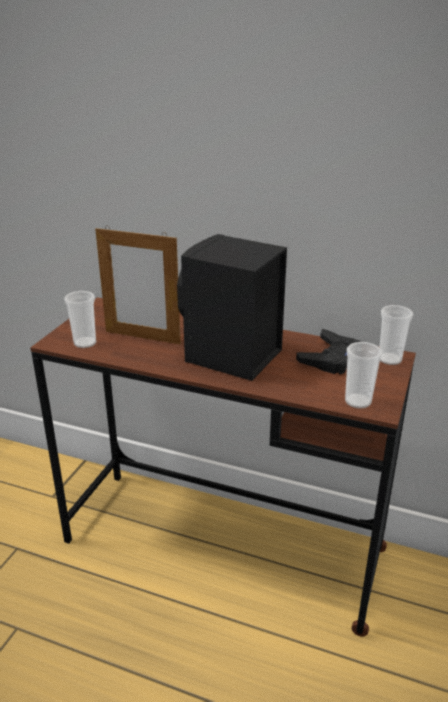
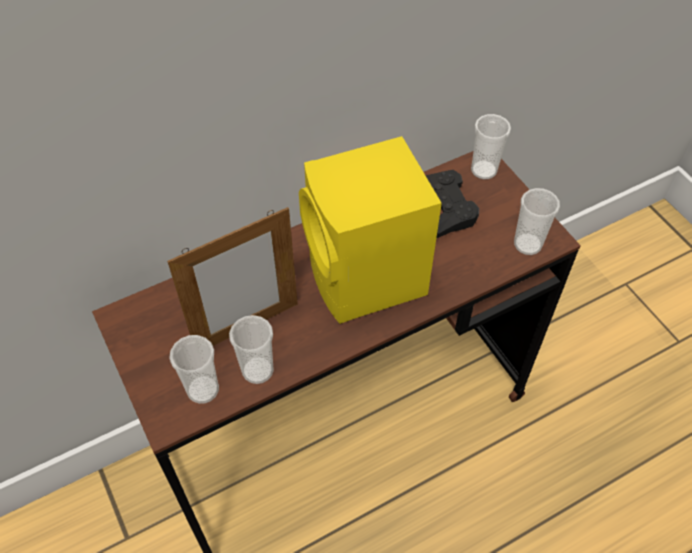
camera: 50 degrees left, 25 degrees up
(117, 352) = (258, 370): none -> cup
(231, 357) = (367, 280): black speaker -> yellow speaker

